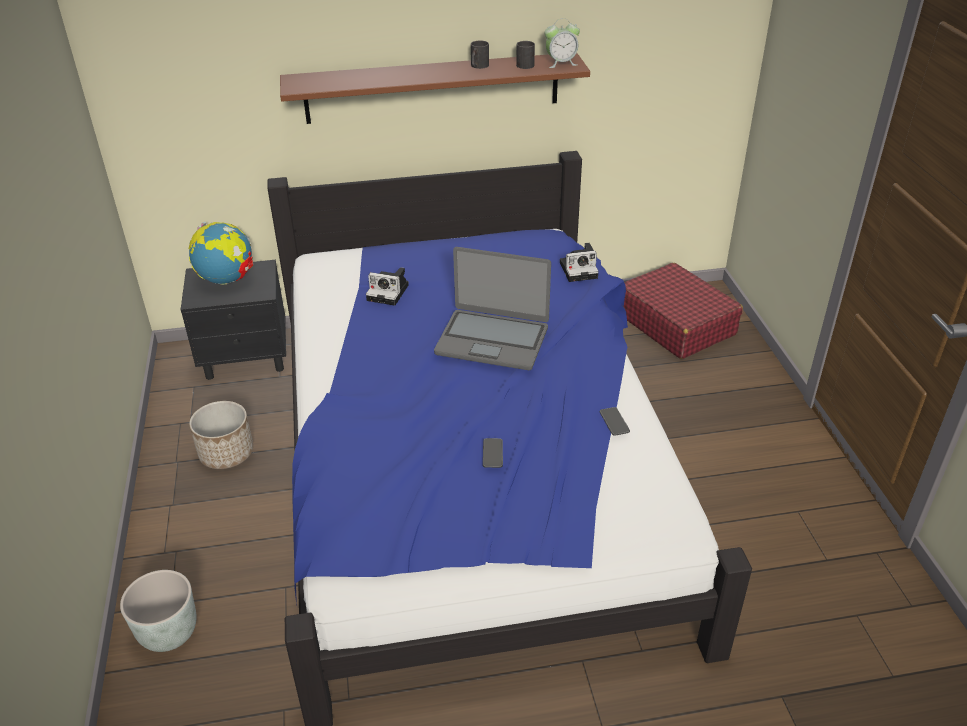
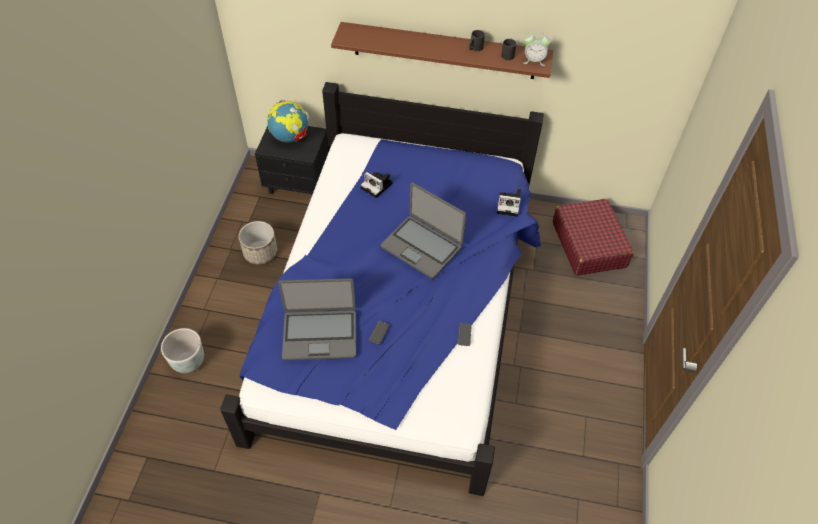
camera: 20 degrees right, 15 degrees up
(403, 481) = (320, 334): none -> laptop

